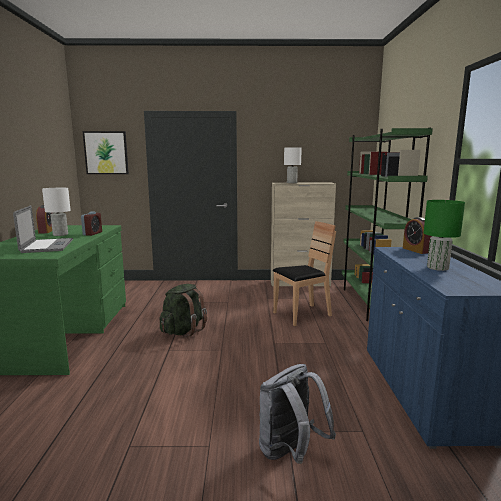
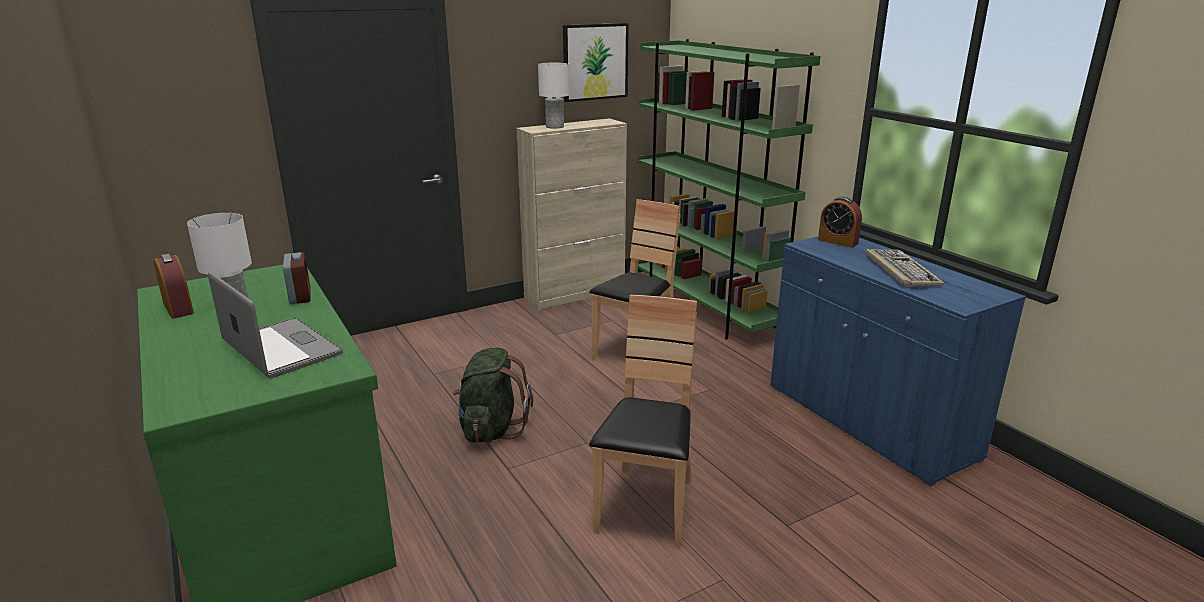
camera: 30 degrees left, 10 degrees up
(106, 153) = (169, 95): picture -> picture (595, 62)
(213, 390) = (646, 507): none -> brown chair
(290, 452) = (815, 548): grey backpack -> none
(437, 267) = (900, 270): green table lamp -> keyboard

